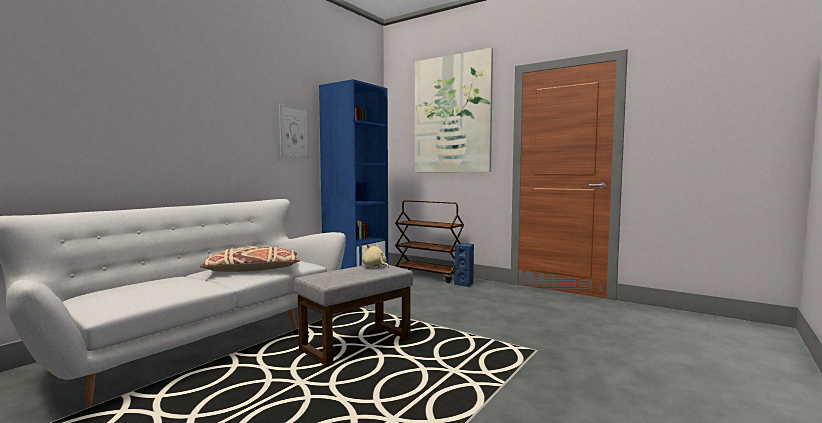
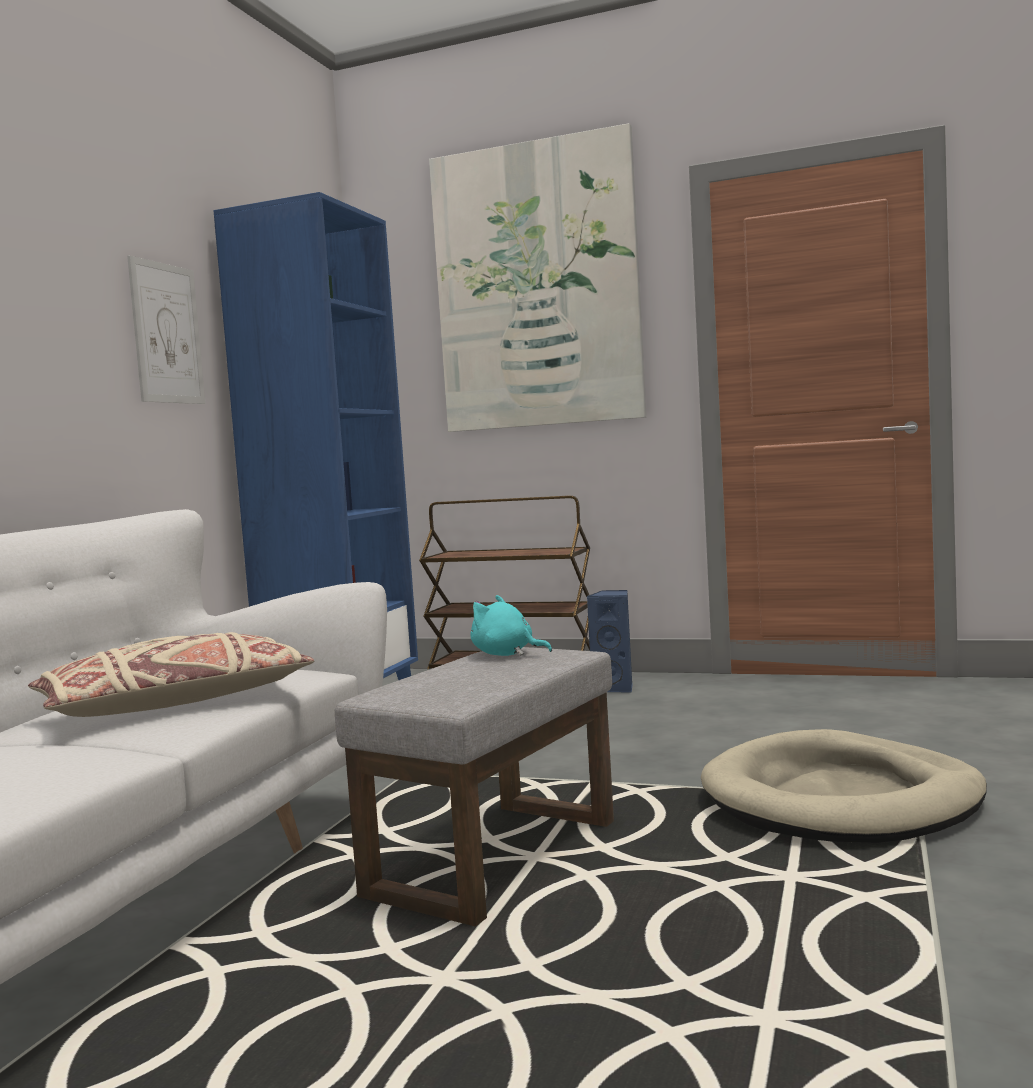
camera: 15 degrees left, 0 degrees up
(375, 266) = (506, 654): beige plush toy -> turquoise plush toy
(507, 344) = (841, 799): none -> beige dog bed

